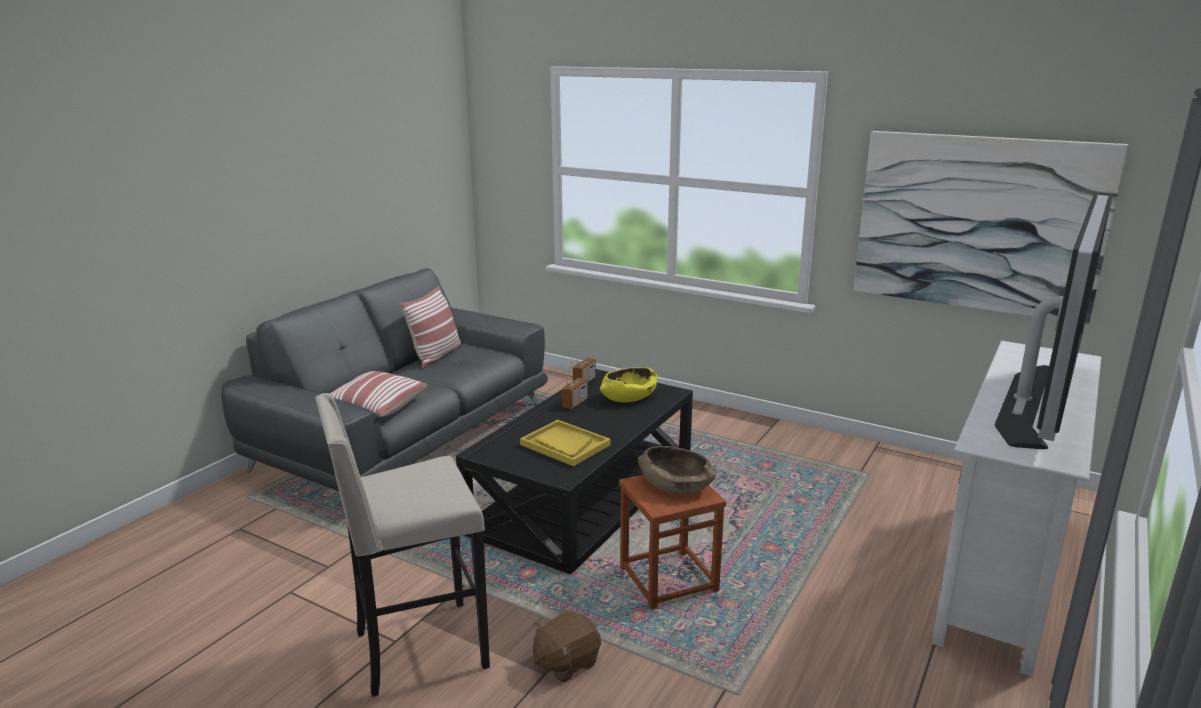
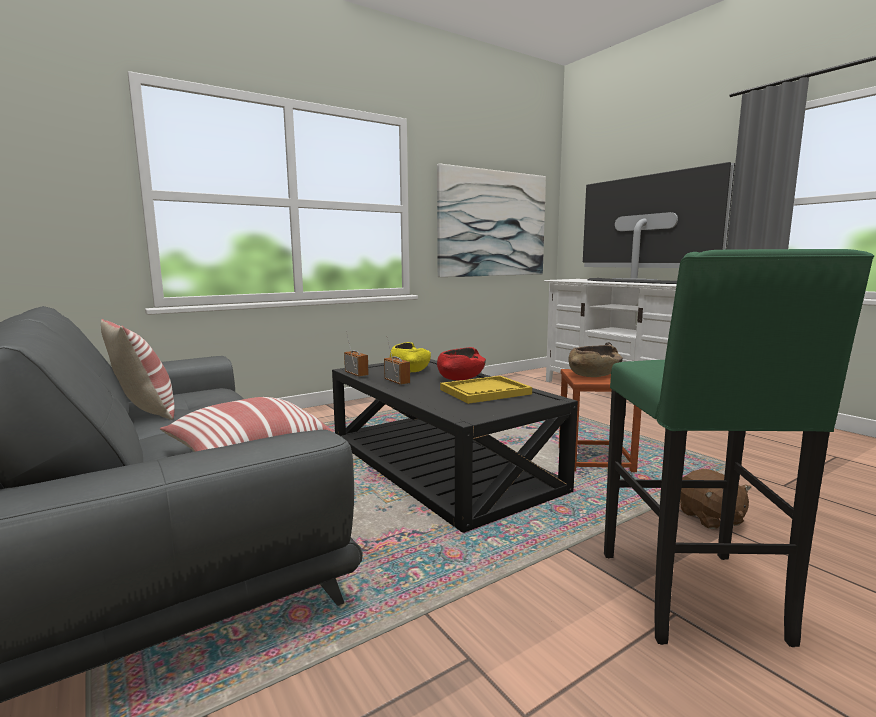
camera: 65 degrees left, 10 degrees down
(417, 650) = (694, 598): beige stool -> green stool
(614, 424) = (460, 377): none -> red bowl

